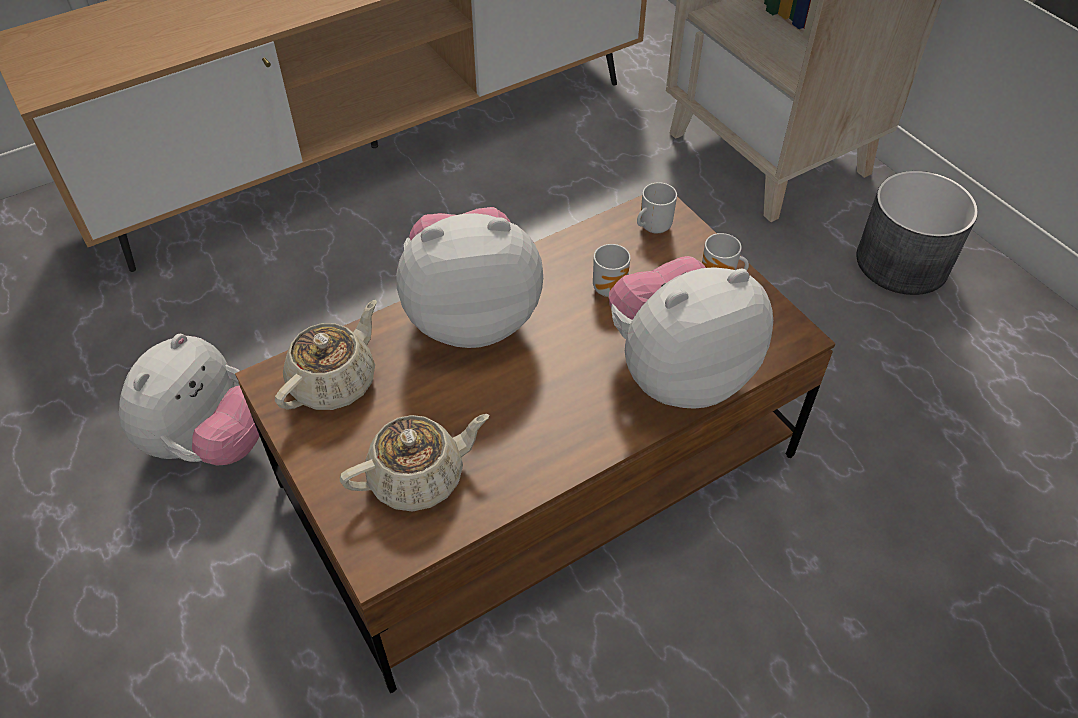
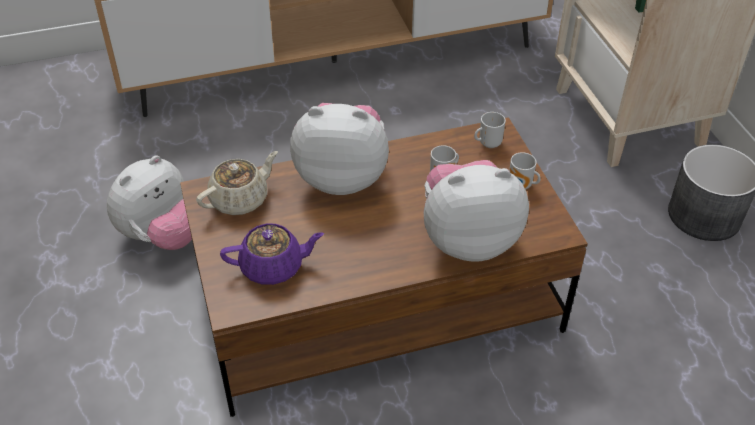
camera: 15 degrees right, 5 degrees down
(419, 477) = (273, 267): beige teapot -> purple teapot

